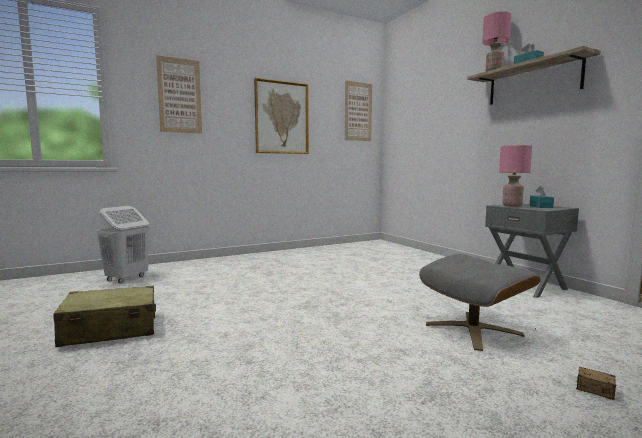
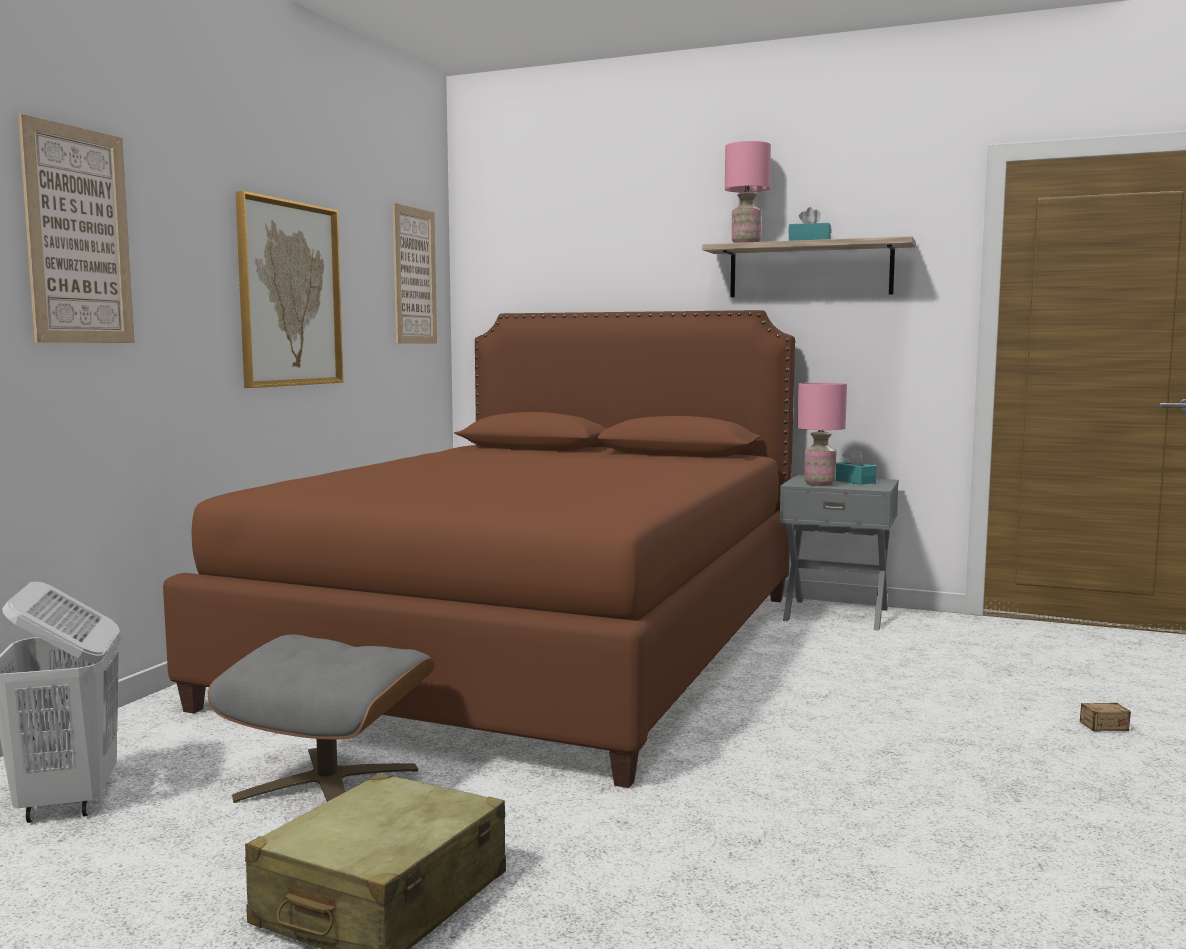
camera: 40 degrees left, 0 degrees up
(346, 268) = (535, 645): none -> brown bed
(473, 329) = (900, 696): grey ottoman -> grey ottoman (329, 783)

